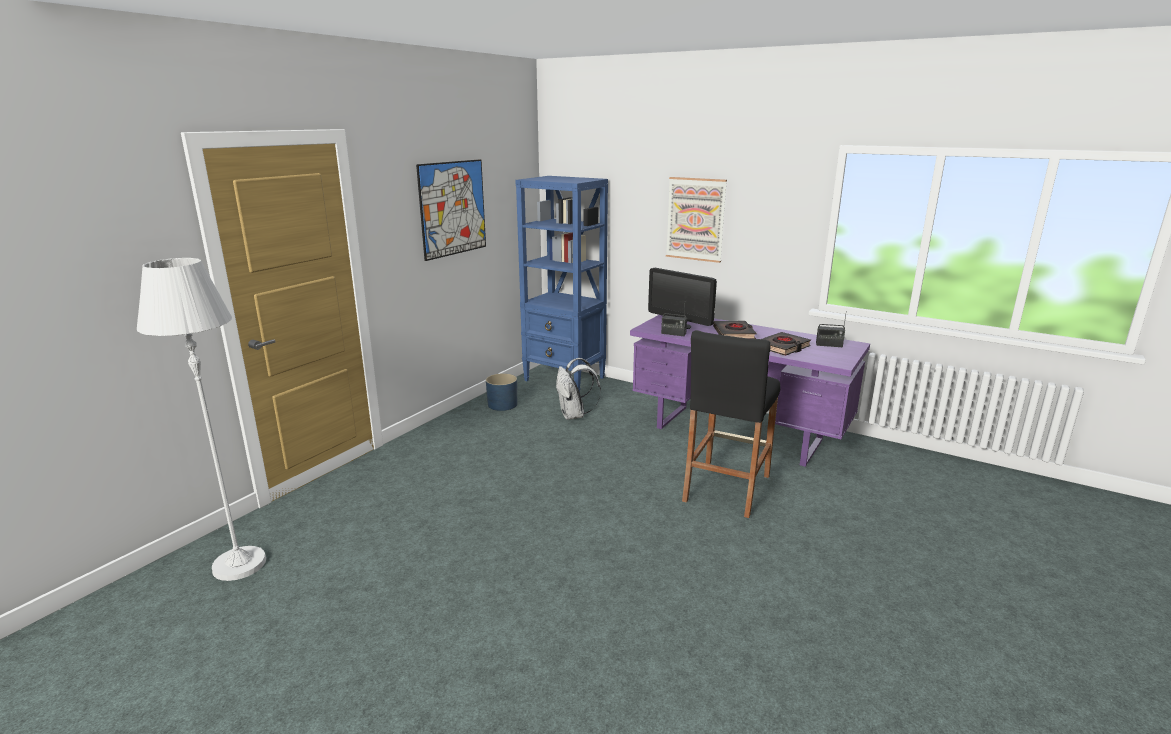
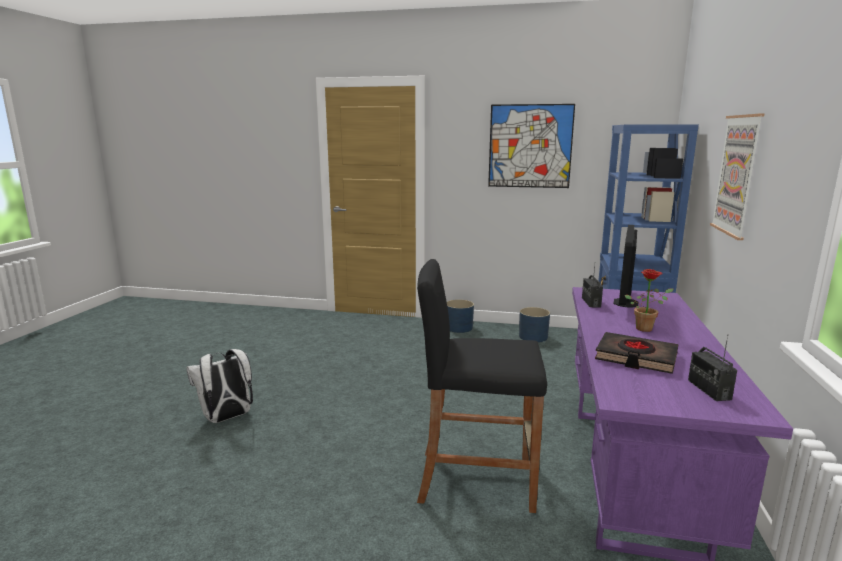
camera: 70 degrees right, 5 degrees down
(239, 564) = (272, 322): white floor lamp -> none
(438, 432) = (458, 328): none -> blue planter
(574, 415) = (551, 368): white backpack -> white backpack (227, 418)
(734, 333) = (646, 328): black book -> potted plant

